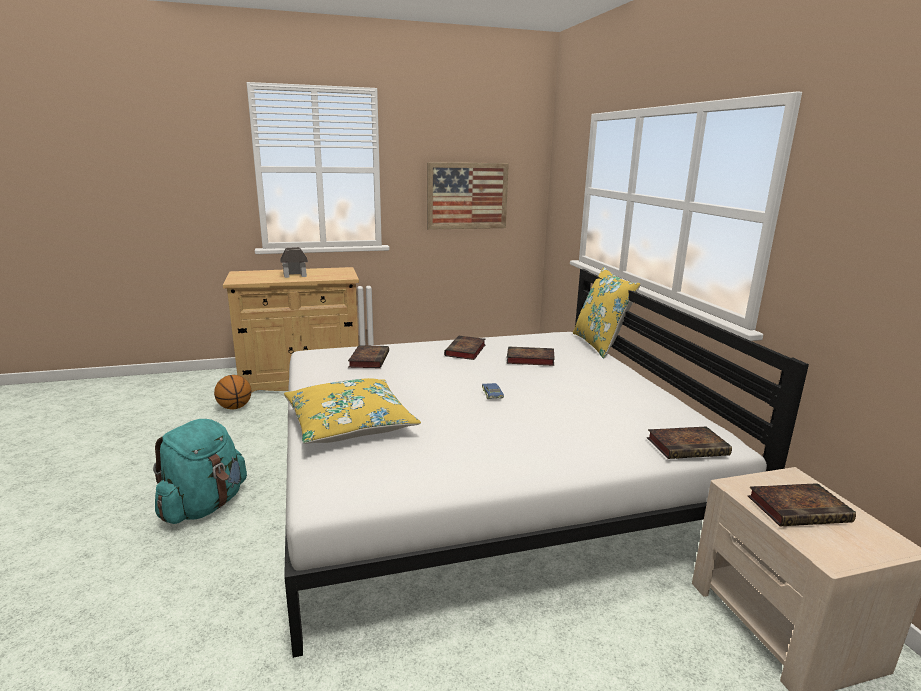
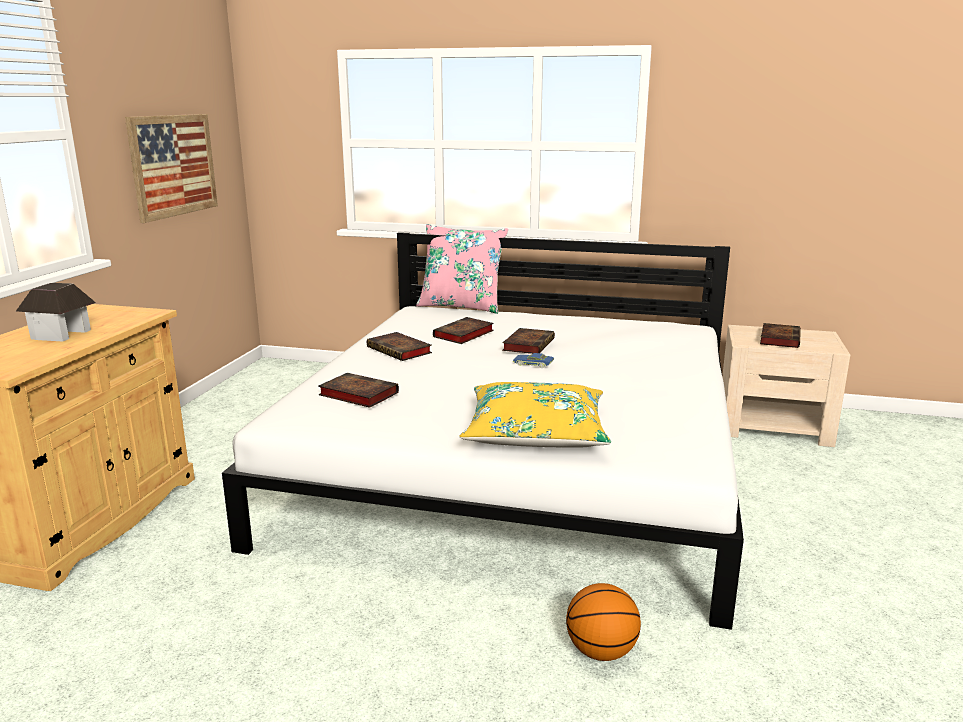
camera: 60 degrees left, 0 degrees up
(204, 506) = (400, 662): turquoise backpack -> none
(235, 407) = (97, 599): basketball -> basketball (600, 651)
(600, 345) = (461, 306): yellow pillow -> pink pillow
(688, 446) = (691, 335): book -> book (528, 344)

